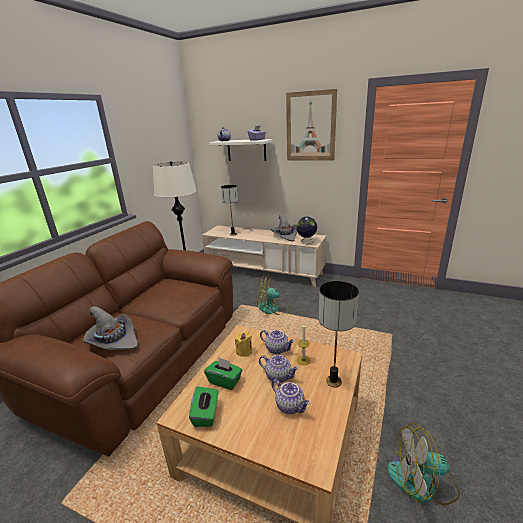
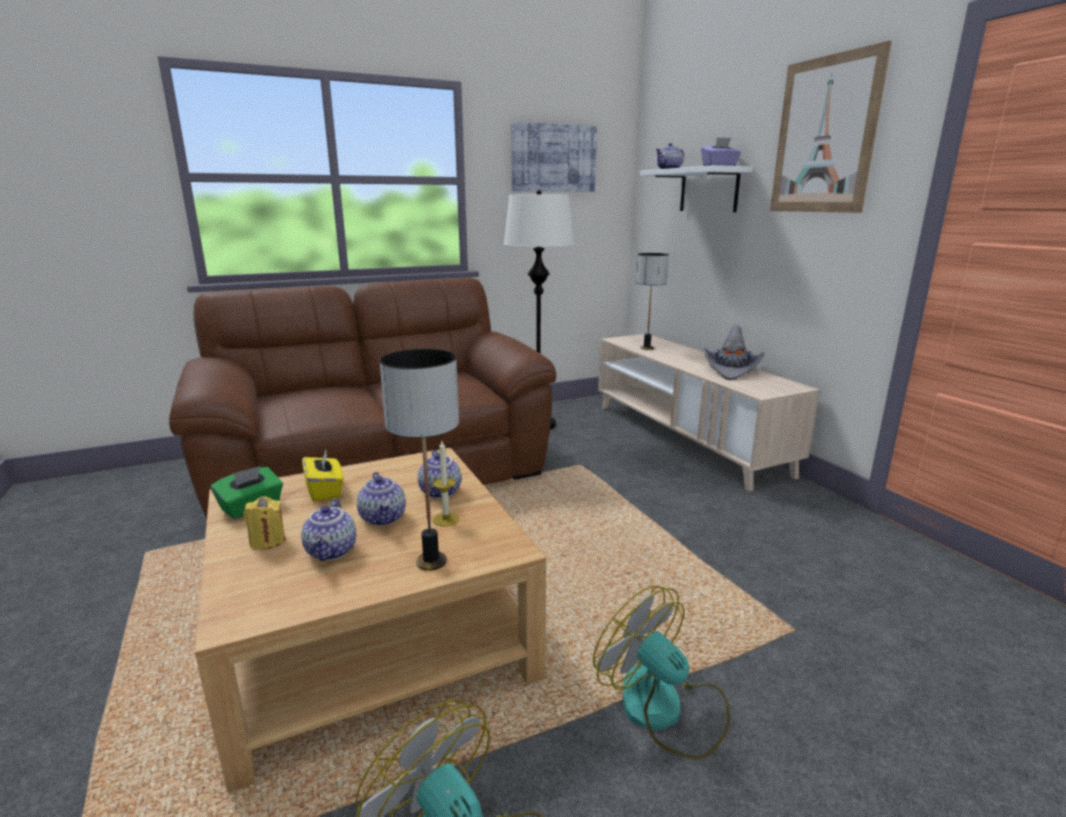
camera: 40 degrees right, 5 degrees down
(113, 340) = (300, 404): grey hat -> none
(155, 138) = (553, 158): none -> picture
(225, 381) = (325, 490): green tissue box -> yellow tissue box
(244, 351) = (400, 476): yellow candle -> yellow candle (267, 541)
(273, 309) = (620, 490): fan -> fan (664, 710)
(306, 242) = (753, 388): globe -> none

